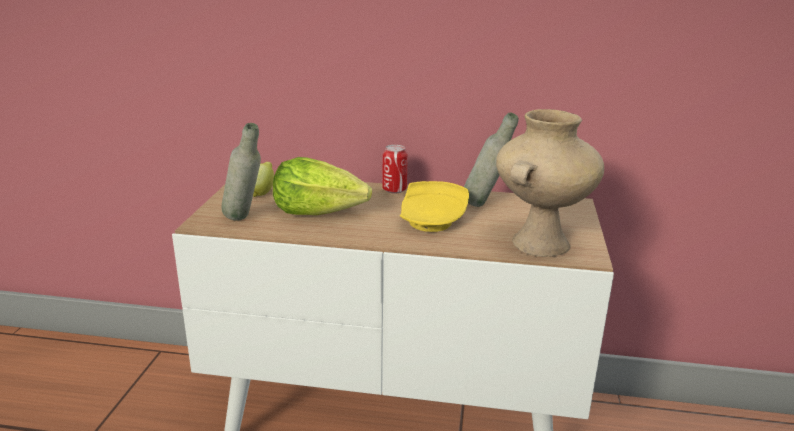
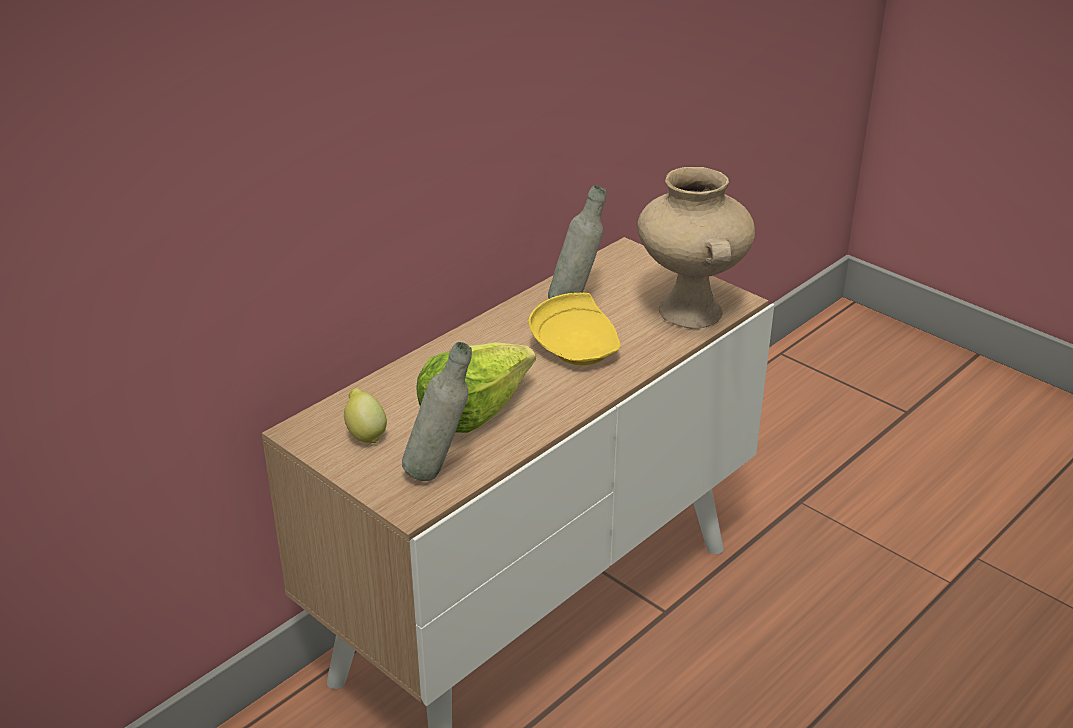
camera: 55 degrees left, 10 degrees up
(394, 190) = (468, 338): can -> none

